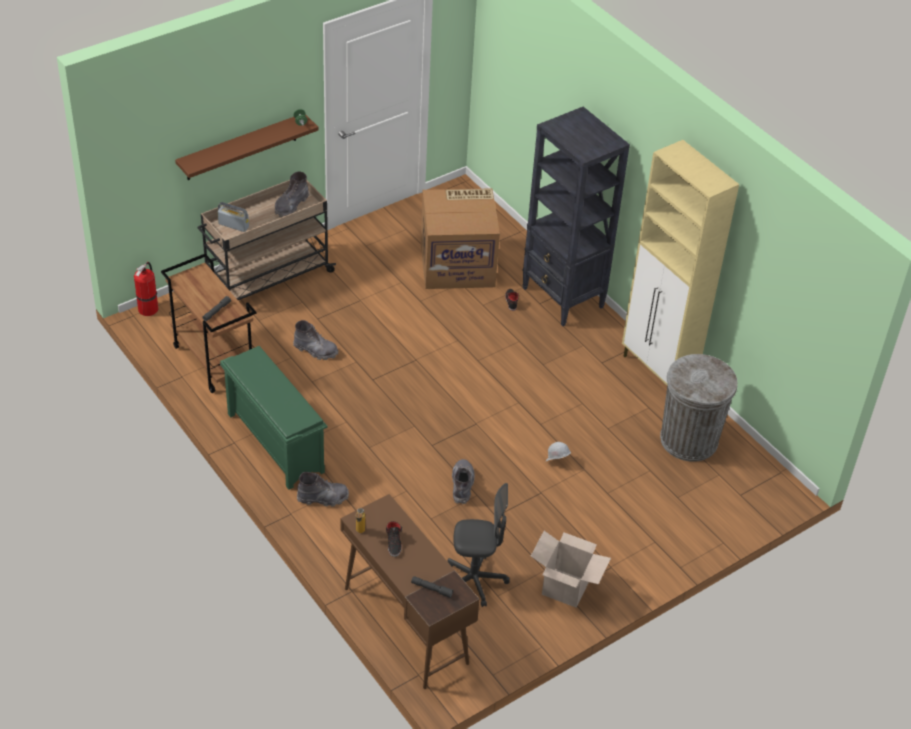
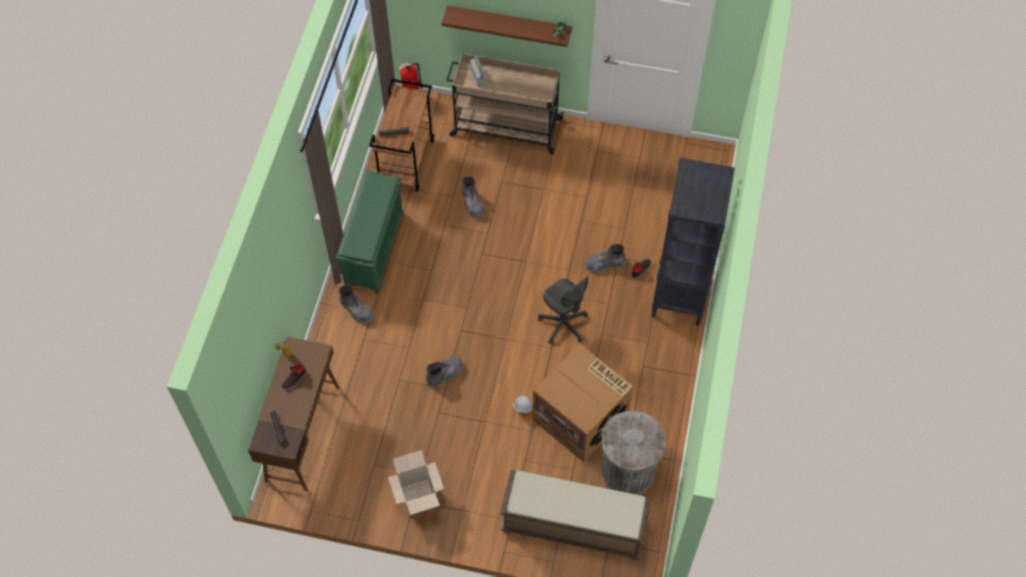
camera: 50 degrees right, 15 degrees up
(291, 205) = (531, 88): grey boot -> grey boot (604, 264)
(458, 264) = (641, 212): cardboard box -> cardboard box (581, 417)
(475, 581) = (374, 443): grey office chair -> grey office chair (563, 324)
(658, 372) = (672, 406): beige cabinet -> none
(703, 507) = (572, 526): none -> brown bench

